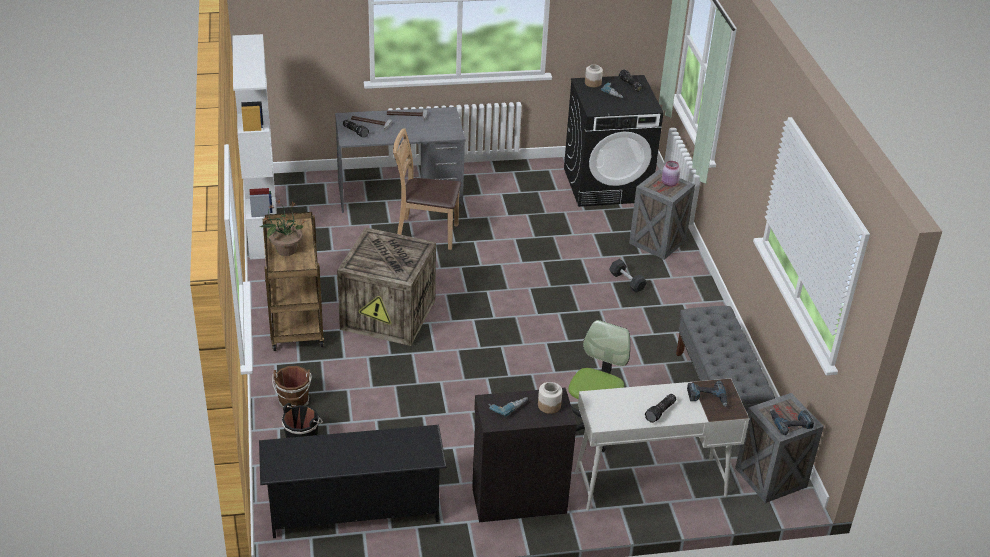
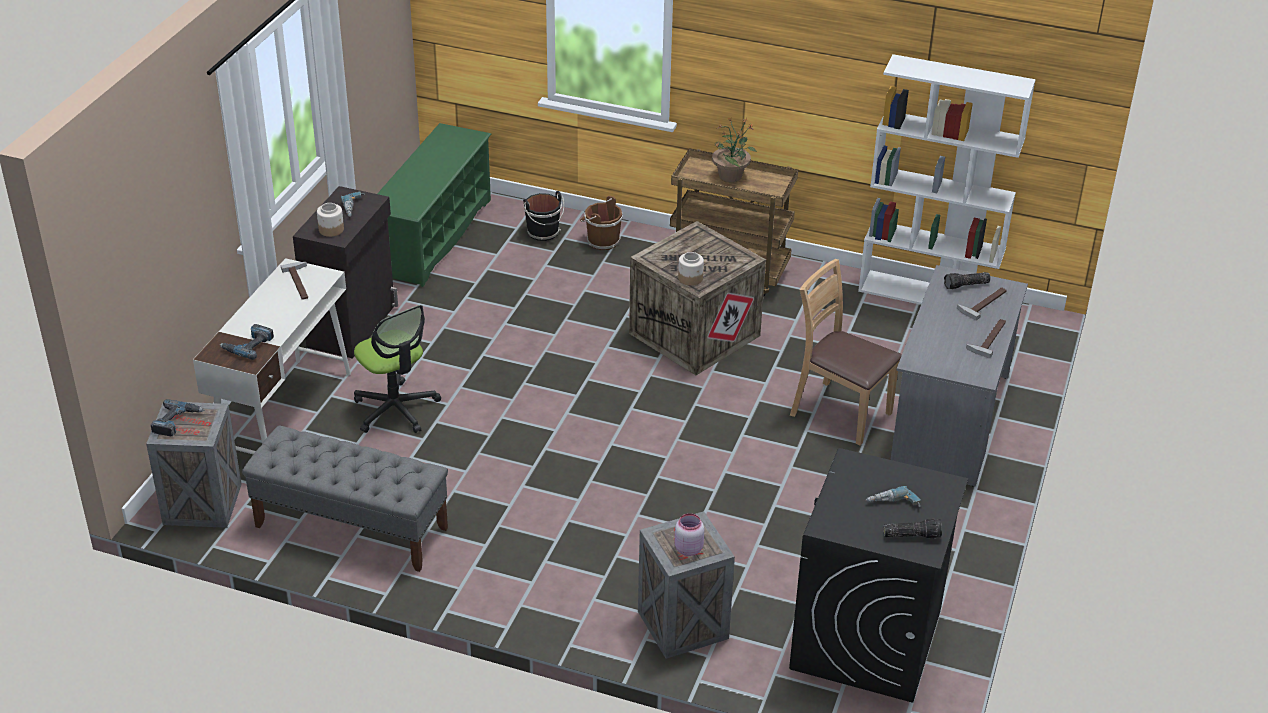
camera: 120 degrees right, 0 degrees up
(354, 509) = (433, 236): black shoe rack -> green shoe rack
(426, 234) = (840, 413): brown chair -> brown chair turned 90 degrees counterclockwise
(593, 83) = (938, 495): jar -> jar (690, 278)
(614, 407) = (300, 282): none -> hammer
(627, 281) = (616, 550): black dumbbell -> none
(661, 412) = (263, 307): flashlight -> none

